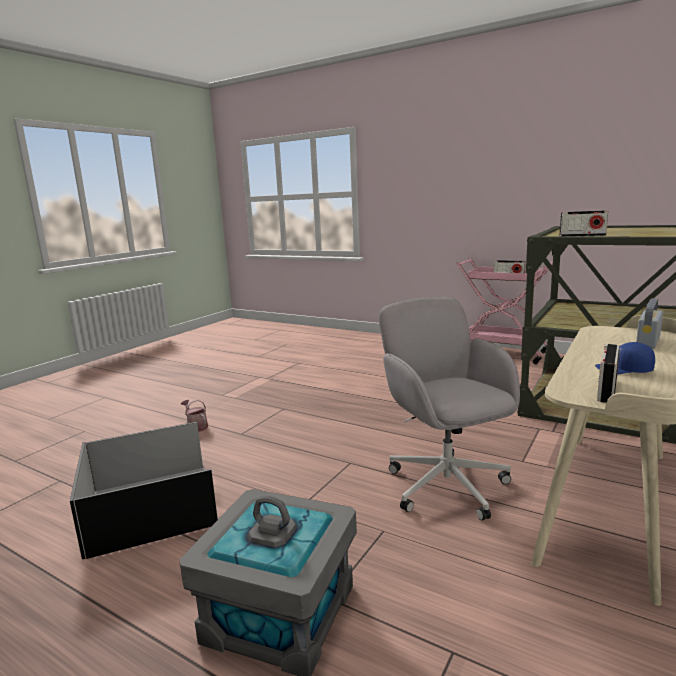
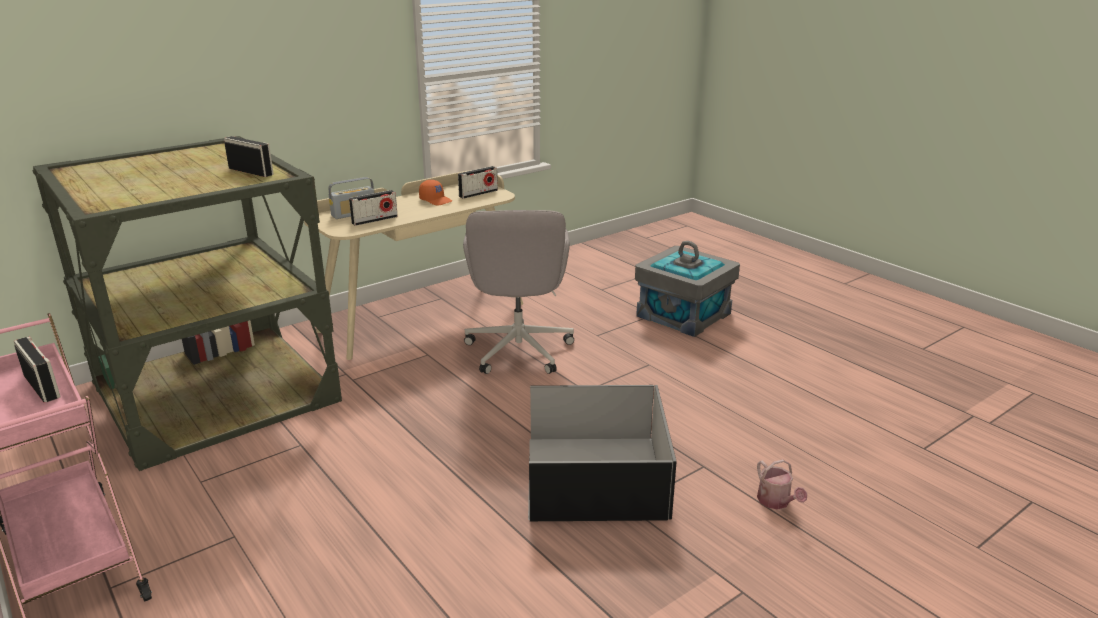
camera: 160 degrees left, 10 degrees up
(151, 508) = (792, 391): black storage box -> black storage box (595, 475)
(608, 340) = (374, 220): none -> radio
(624, 370) = (436, 200): blue cap -> orange cap

